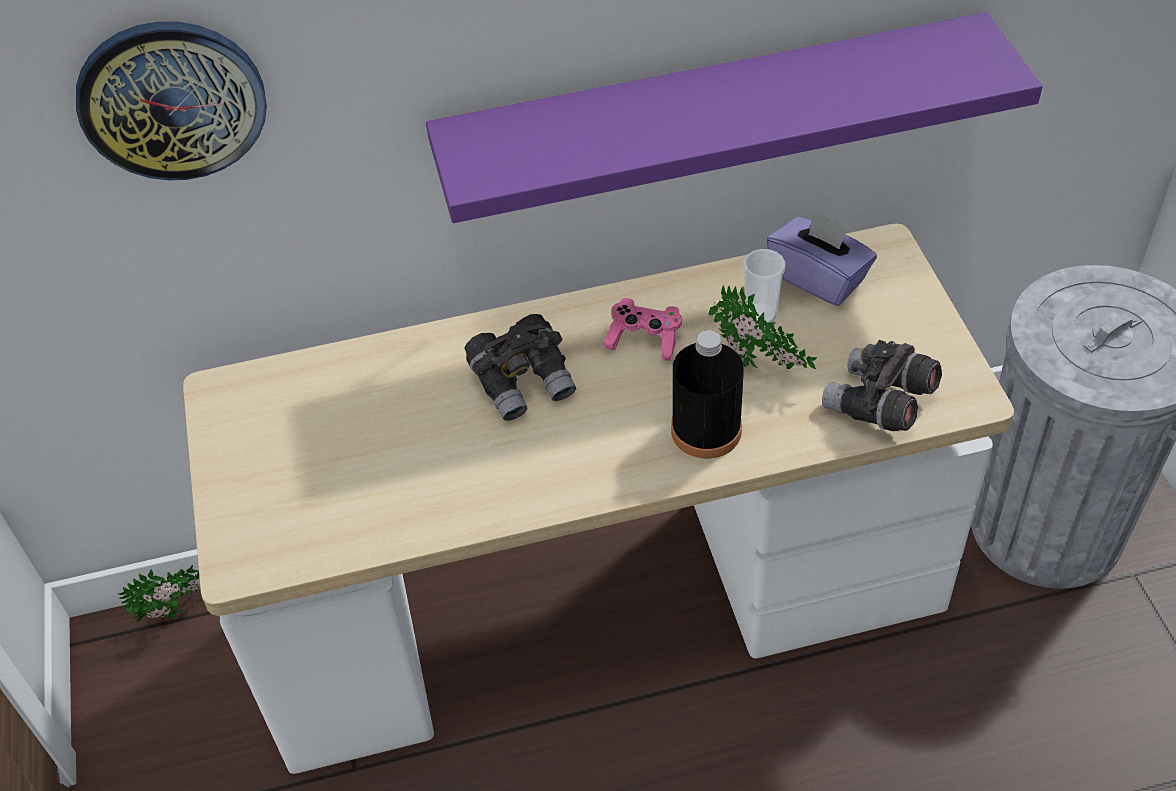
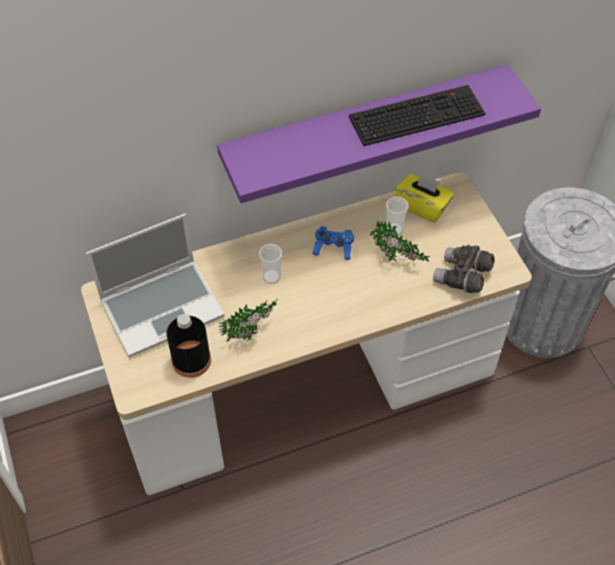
camera: 10 degrees left, 5 degrees up
(172, 100) = (85, 147): wall clock -> none
(180, 610) = (67, 409): potted plant -> potted plant (252, 333)
(319, 421) = (163, 307): none -> laptop
(524, 382) = (271, 277): grey binoculars -> cup
(644, 339) = (333, 248): pink game controller -> blue game controller
(706, 430) = (373, 298): black bottle -> black bottle (191, 360)
(803, 86) = (417, 114): none -> keyboard
(819, 278) = (422, 206): purple tissue box -> yellow tissue box

